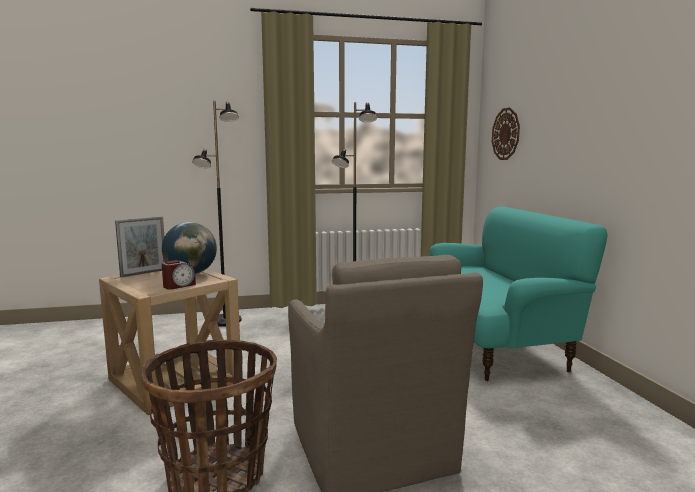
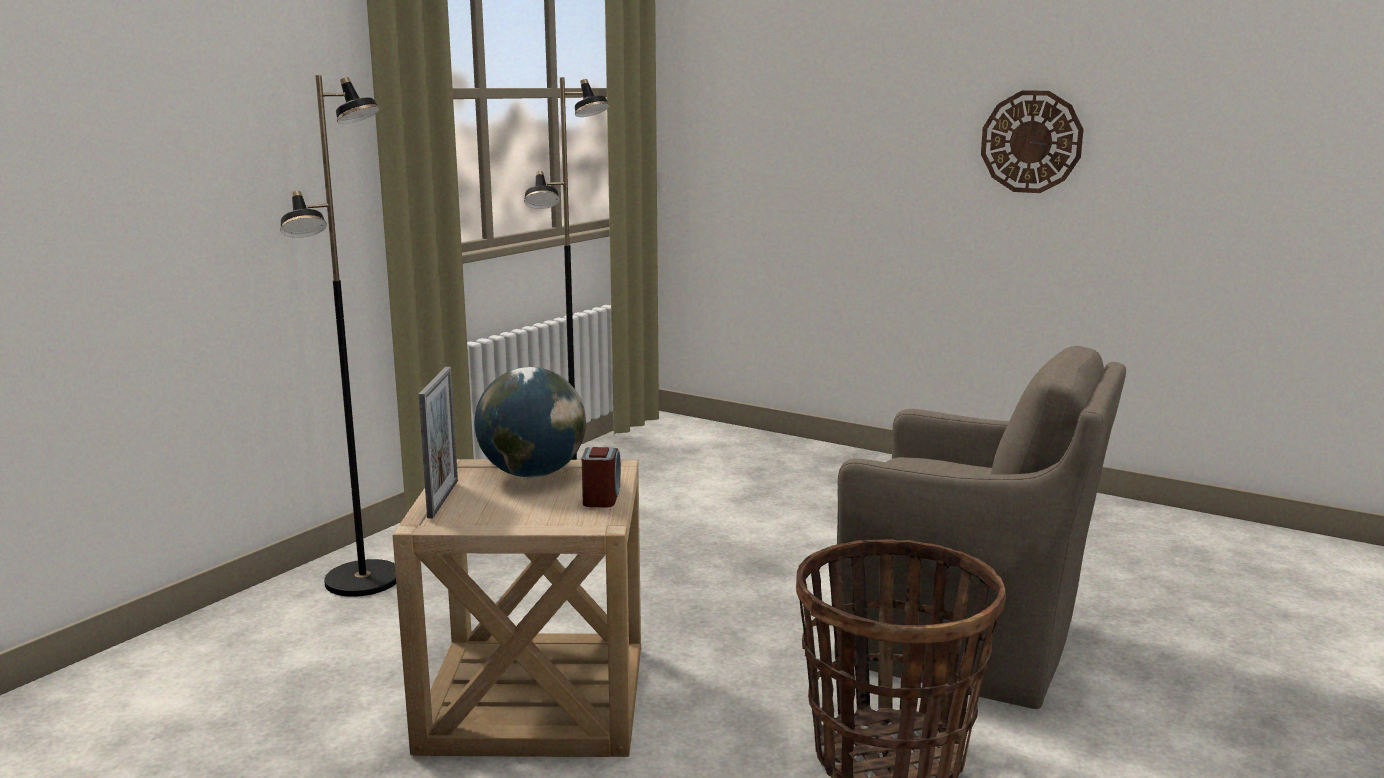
camera: 45 degrees left, 5 degrees up
(487, 342) = (817, 473): turquoise sofa -> none
(506, 134) = (741, 129): wall clock -> wall clock (1031, 142)

